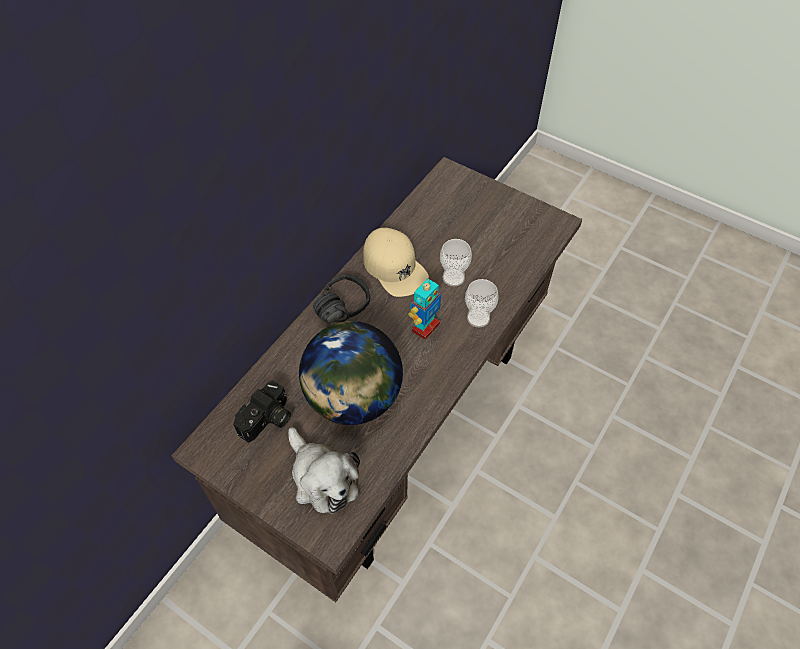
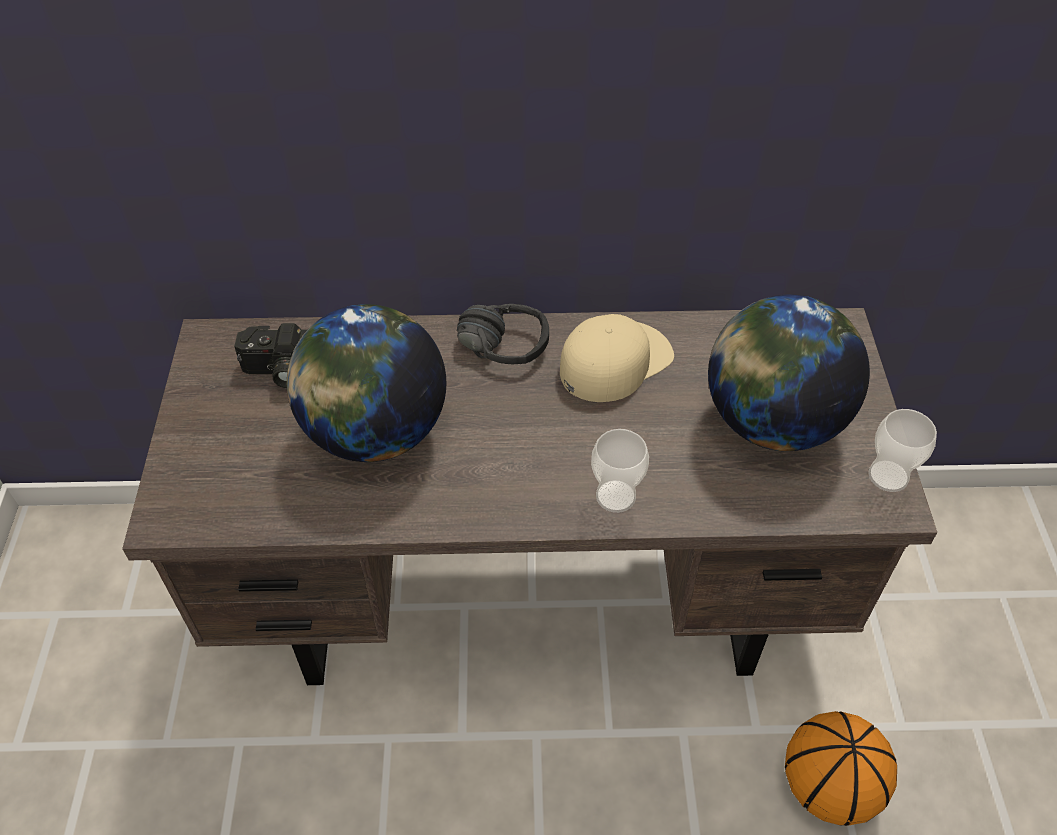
camera: 55 degrees right, 5 degrees down
(322, 478) = (239, 465): plush toy -> none
(394, 267) = (615, 361): beige cap -> beige cap turned 150 degrees counterclockwise
(425, 327) = (546, 445): toy robot -> none
(453, 277) = (659, 431): cup -> cup (888, 476)
(482, 233) = (771, 422): none -> globe
(580, 366) = (829, 785): none -> basketball

